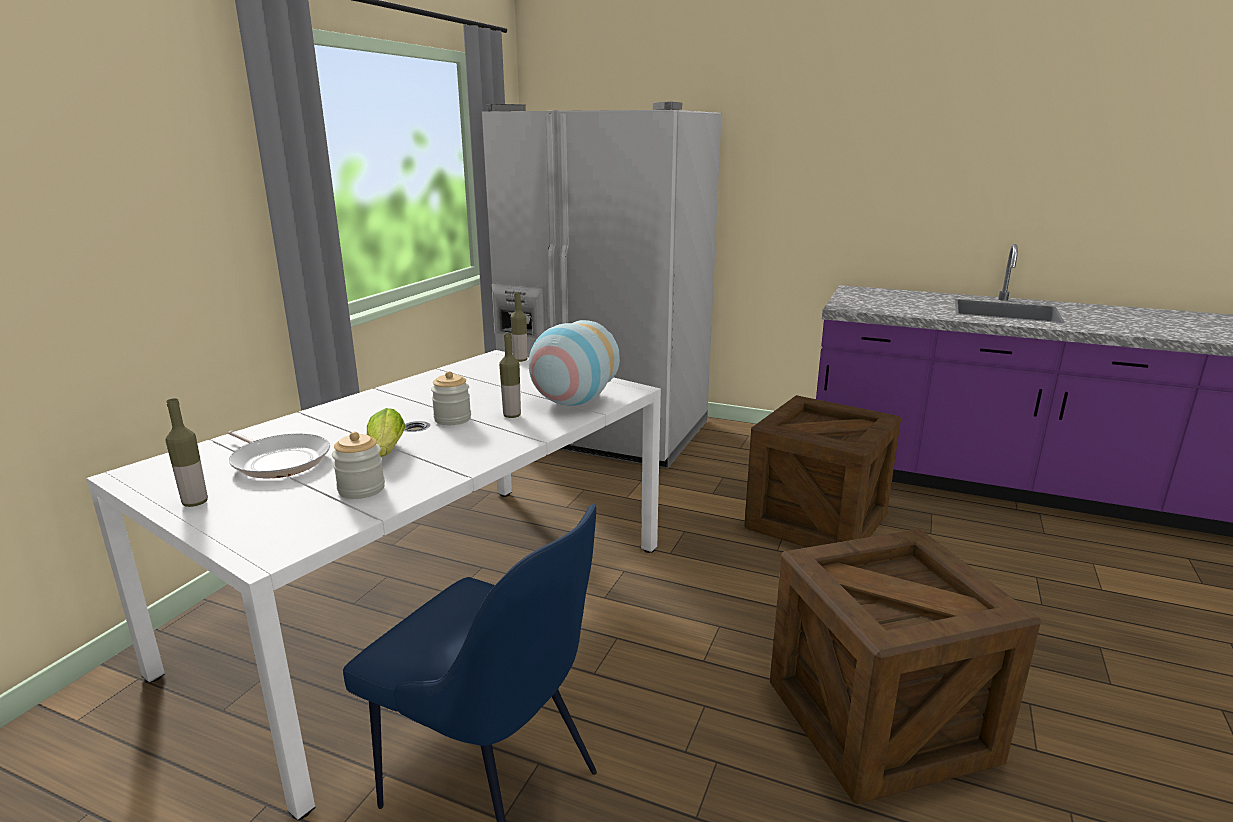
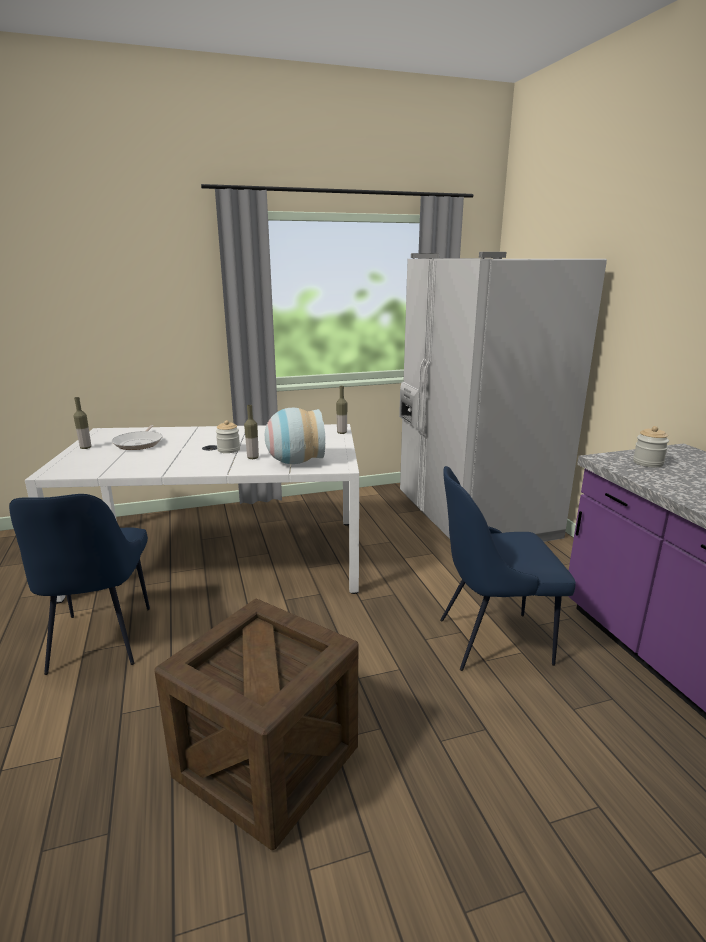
camera: 50 degrees right, 0 degrees up
(361, 489) = (125, 464): jar -> jar (648, 463)
(386, 453) = (170, 454): lettuce -> none
(816, 522) = (493, 641): crate -> blue chair

